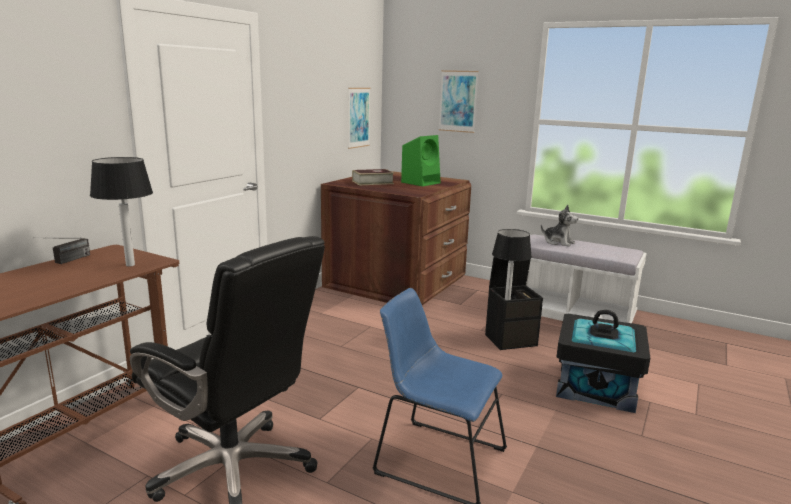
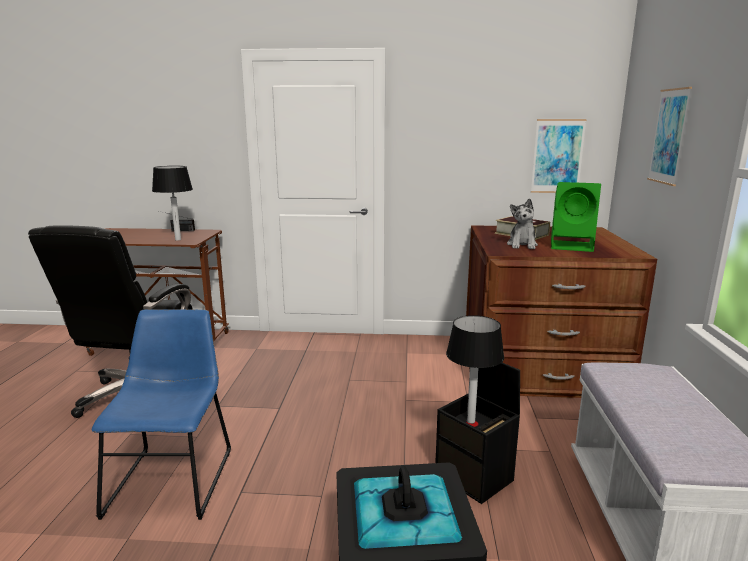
camera: 65 degrees right, 0 degrees up
(558, 242) = (649, 387): plush toy -> plush toy (522, 245)

